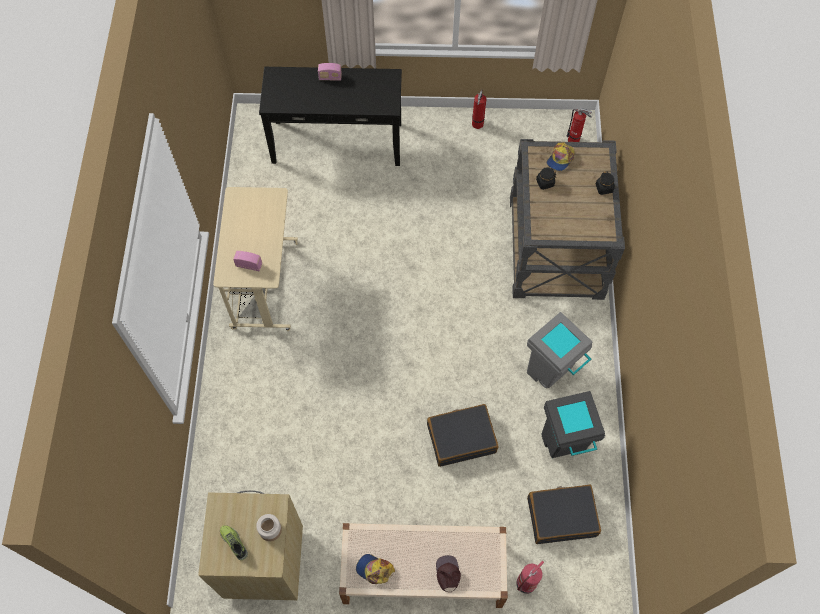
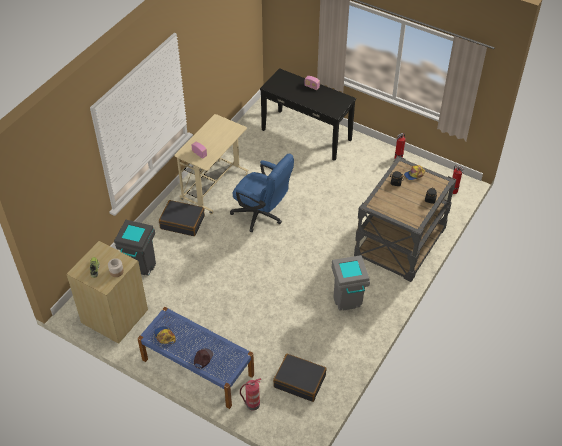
camera: 30 degrees right, 15 degrees down
(358, 297) = (262, 215): none -> blue office chair
(422, 572) = (197, 368): beige bench -> blue bench
(461, 438) = (269, 312): black suitcase -> black suitcase (182, 222)
(563, 447) = (327, 346): grey trash can -> grey trash can (140, 270)

